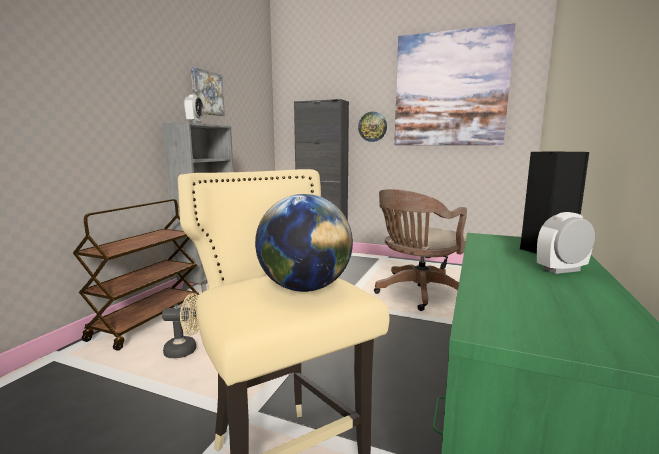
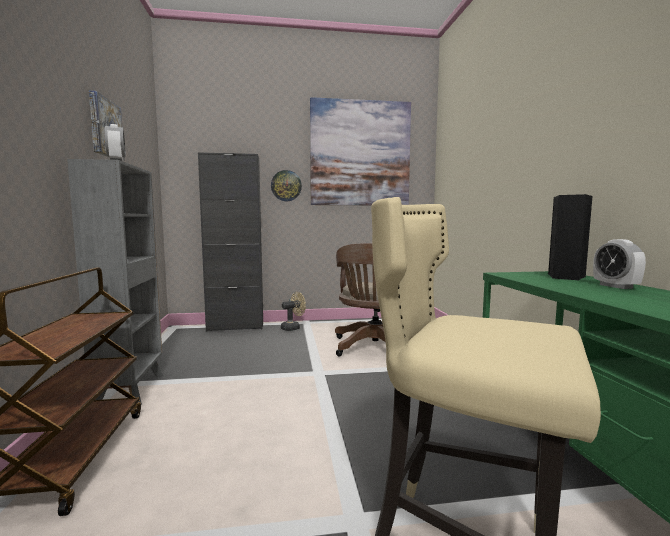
camera: 30 degrees left, 5 degrees down
(186, 350) = (187, 476): beige fan -> beige fan (293, 327)
(304, 288) = (509, 327): globe -> none
(561, 270) = (616, 286): alarm clock -> alarm clock turned 60 degrees counterclockwise

